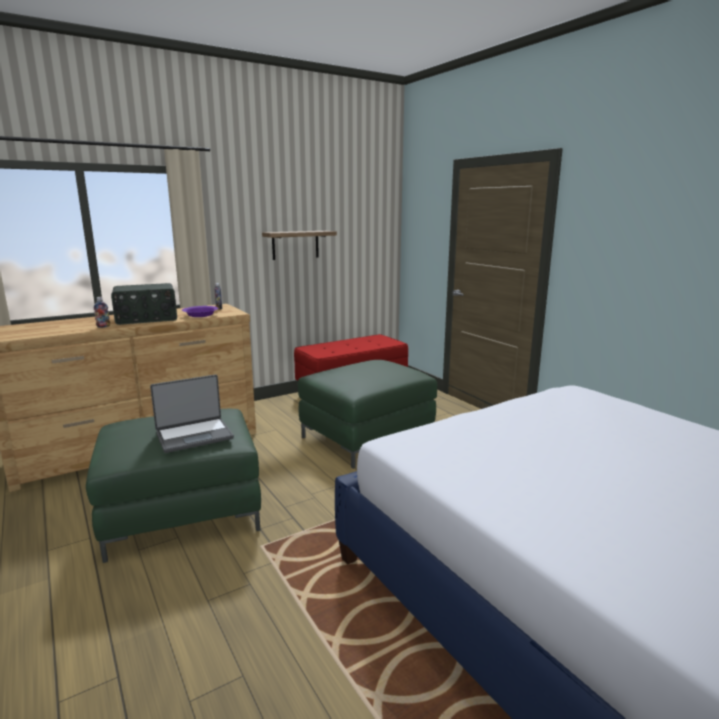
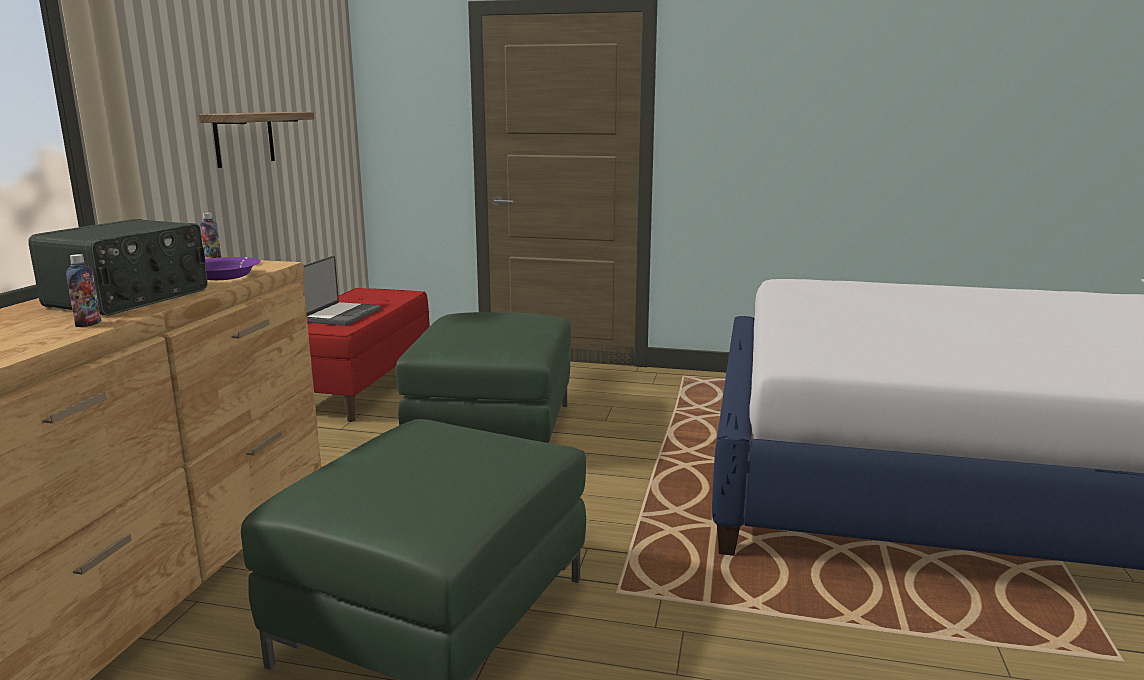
camera: 45 degrees left, 0 degrees up
(194, 435) = (481, 459): laptop -> laptop (340, 315)

